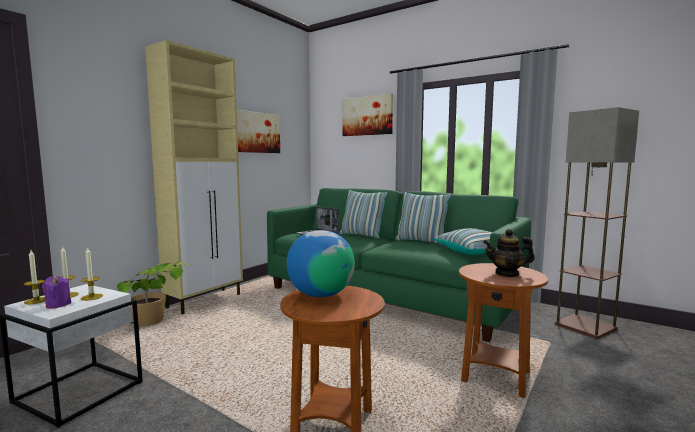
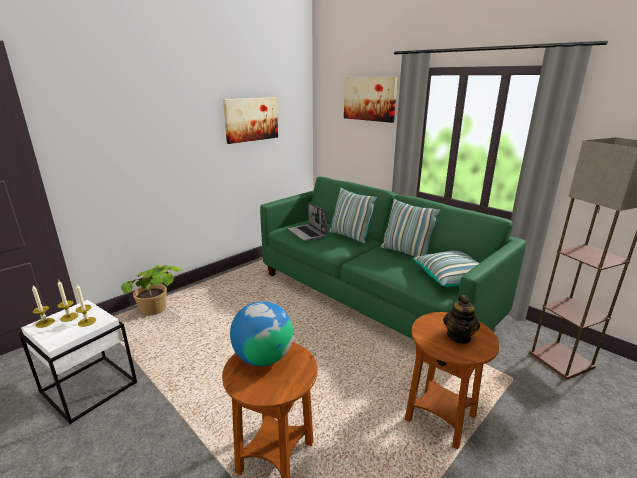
camera: 10 degrees right, 15 degrees up
(58, 304) = (59, 330): purple candle -> none
(205, 301) = (205, 287): beige cabinet -> none
(507, 273) = (459, 336): teapot -> teapot turned 90 degrees counterclockwise

